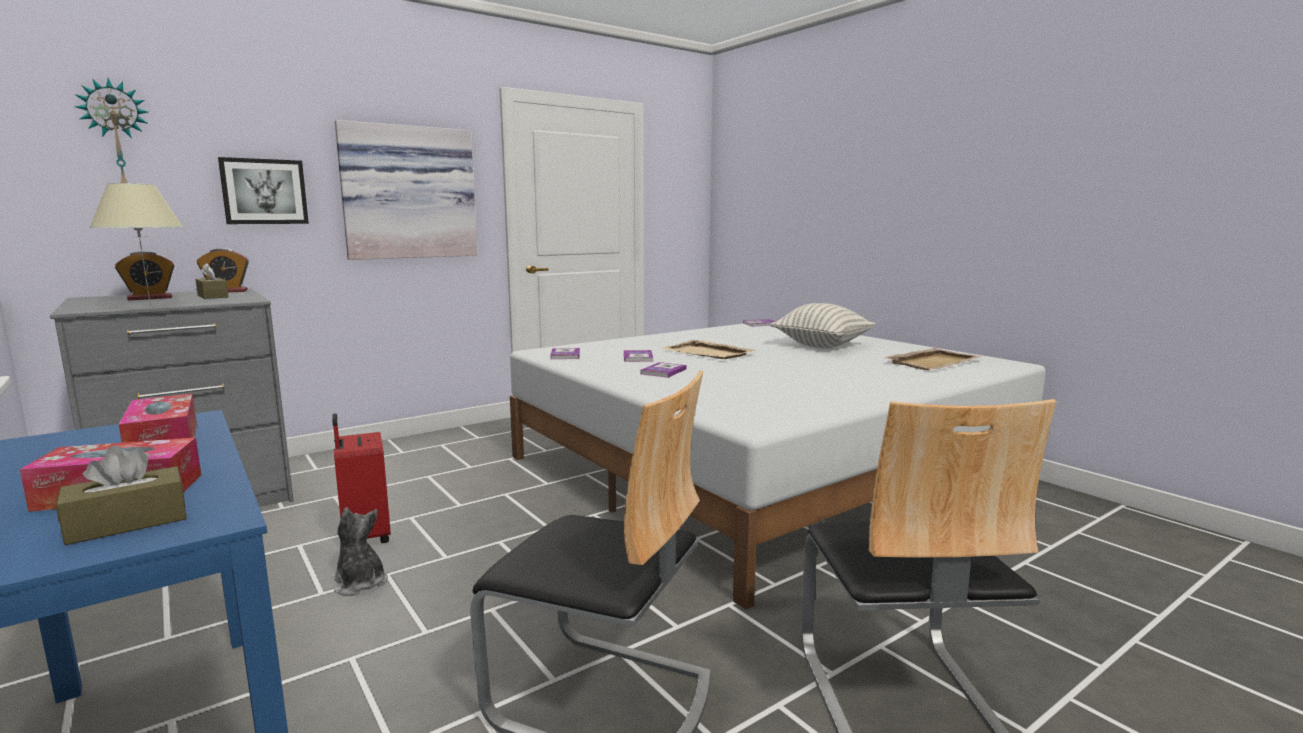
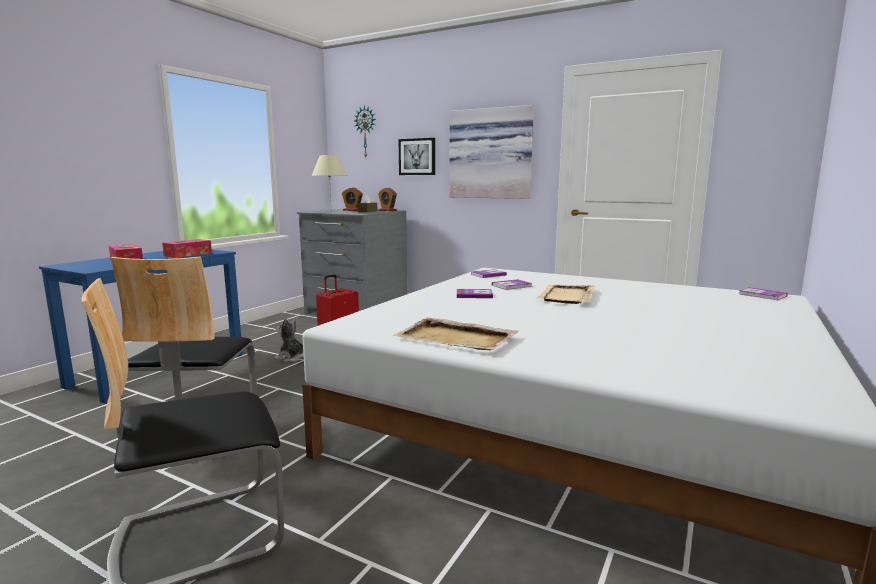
camera: 65 degrees right, 0 degrees up
(128, 523) = (94, 265): brown tissue box -> none
(360, 583) = (292, 358): plush toy -> plush toy turned 90 degrees counterclockwise
(821, 346) = (696, 321): pillow -> none
(933, 362) = (718, 367): beige tray -> beige tray (457, 338)

